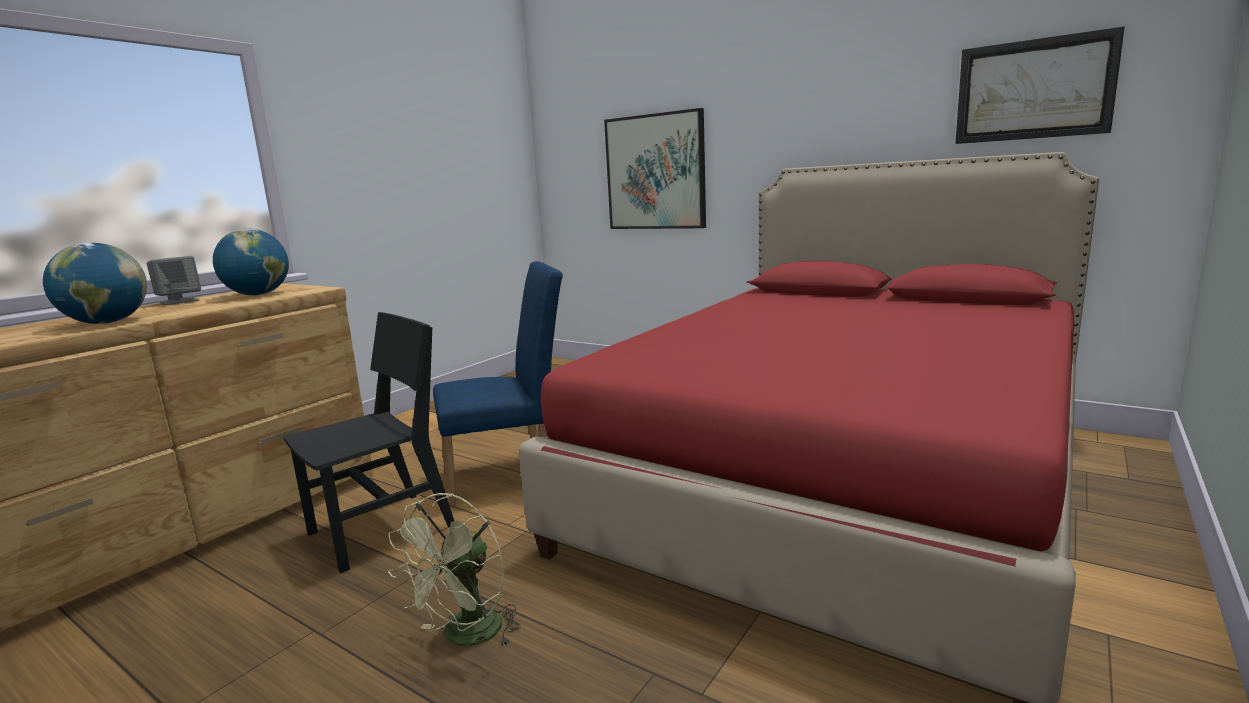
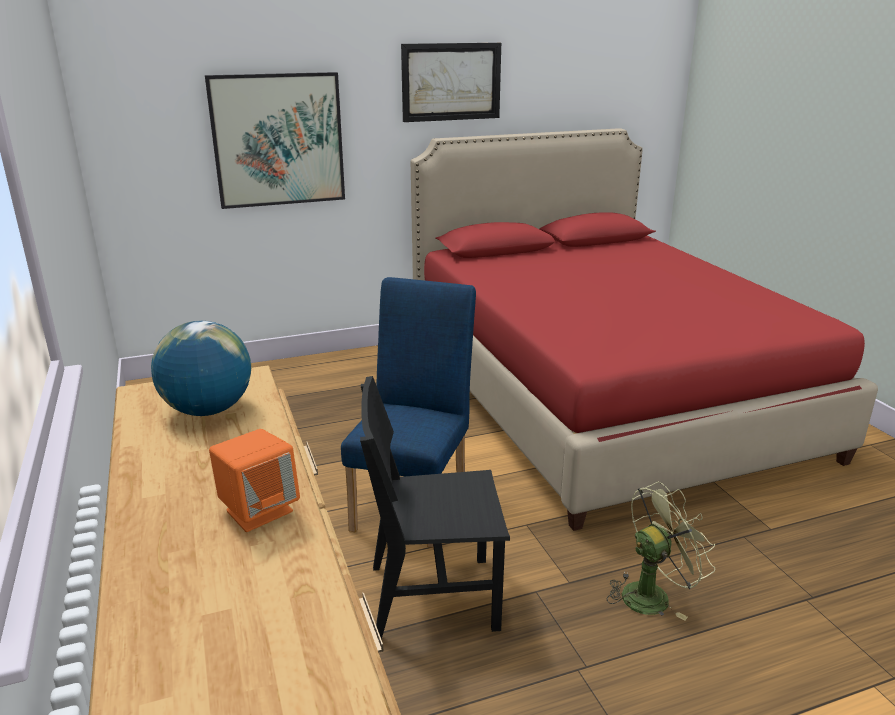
camera: 55 degrees left, 10 degrees up
(107, 322) = (259, 510): globe -> orange speaker
(179, 301) = (140, 460): grey speaker -> none
(382, 530) = (433, 597): black chair -> black chair turned 90 degrees counterclockwise
(466, 637) = (652, 594): green fan -> green fan turned 90 degrees counterclockwise
(1033, 89) = (599, 81): picture -> picture (451, 82)

